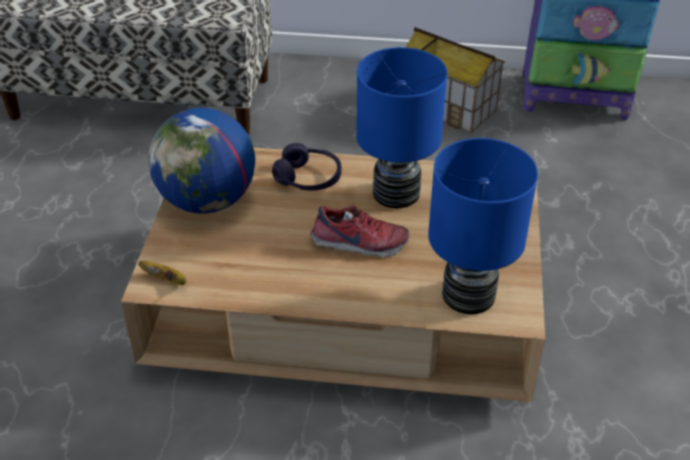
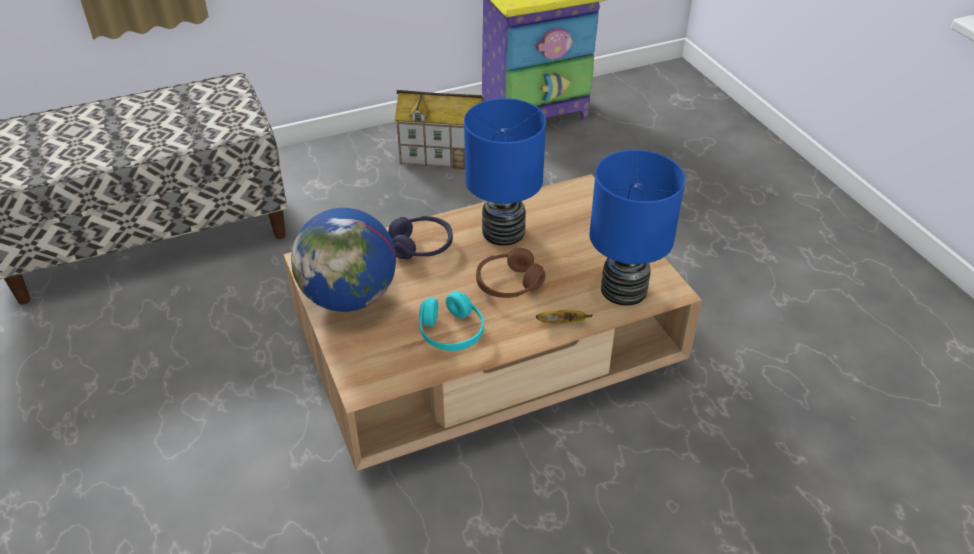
camera: 30 degrees left, 0 degrees up
(167, 280) = (373, 378): banana -> banana (562, 322)
(268, 268) = (451, 332): none -> turquoise headphones
(359, 244) = (508, 284): shoe -> brown headphones

